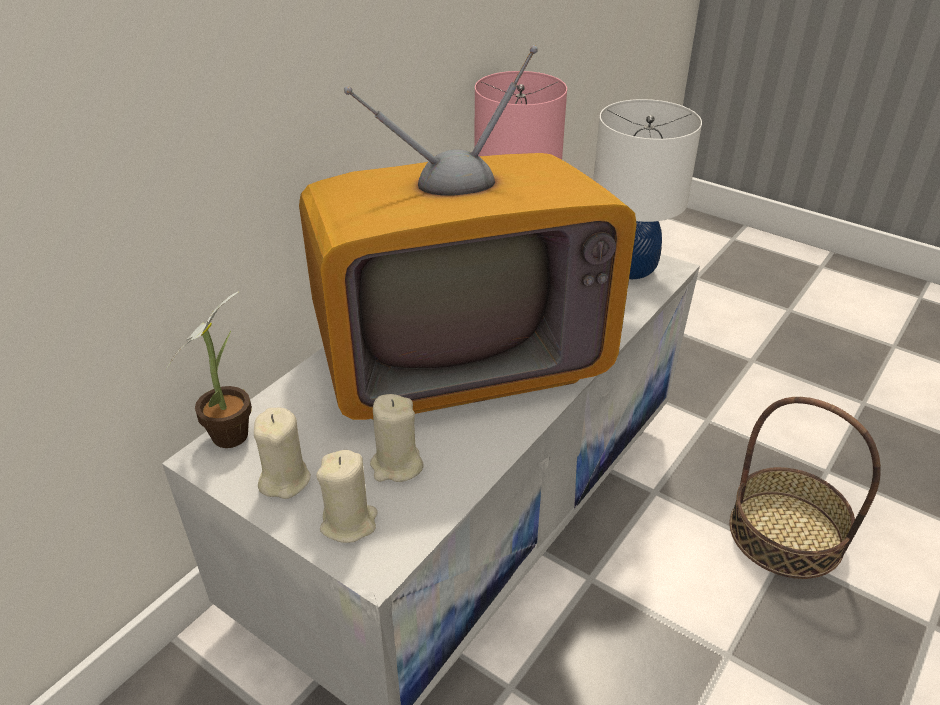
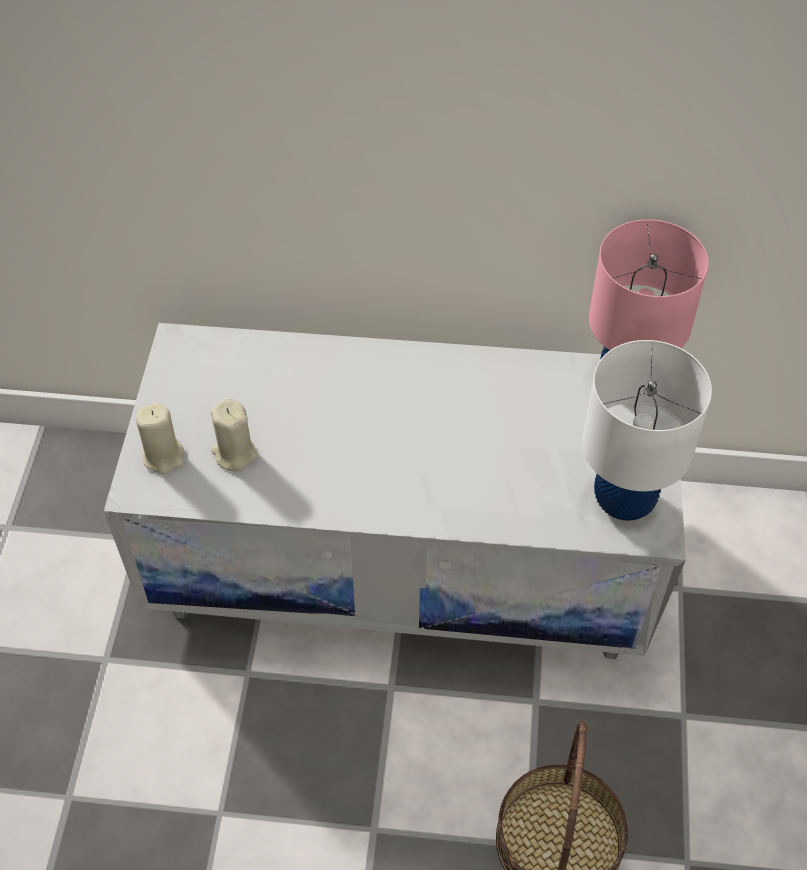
camera: 60 degrees right, 15 degrees up
(235, 431) = (211, 342): potted plant -> none
(284, 480) = (182, 397): beige candle -> none
(458, 355) = (388, 428): television -> none

